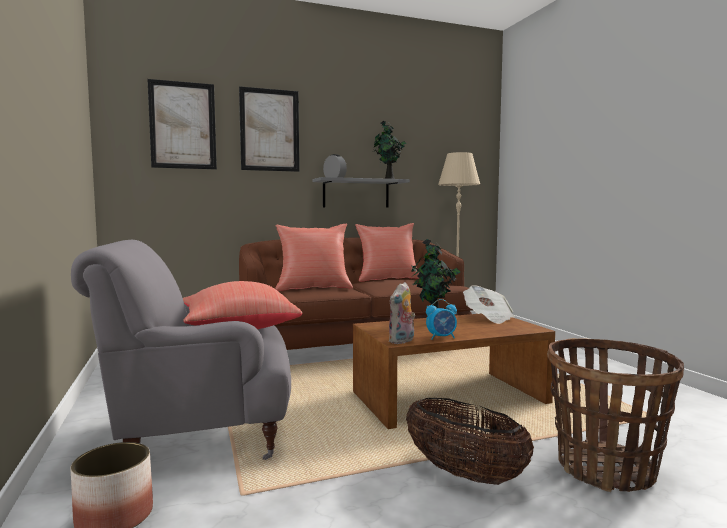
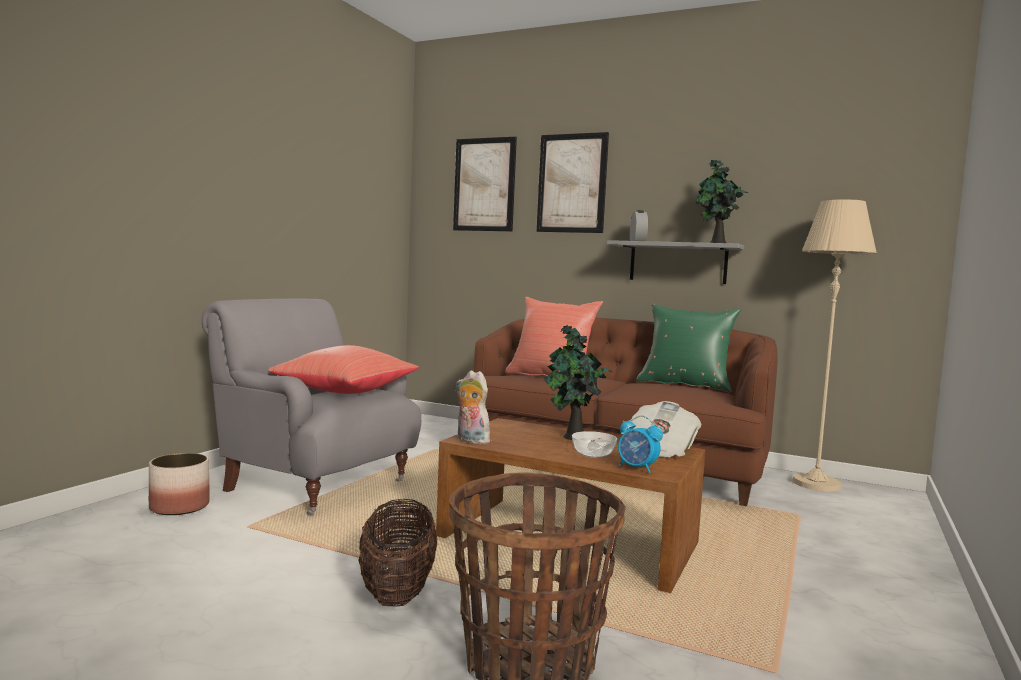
camera: 45 degrees right, 0 degrees up
(387, 279) = (685, 385): red pillow -> green pillow
(402, 341) = (470, 440): plush toy -> plush toy turned 45 degrees clockwise
(441, 337) = (518, 449): alarm clock -> alarm clock (637, 468)
(477, 328) = (592, 454): none -> bowl

